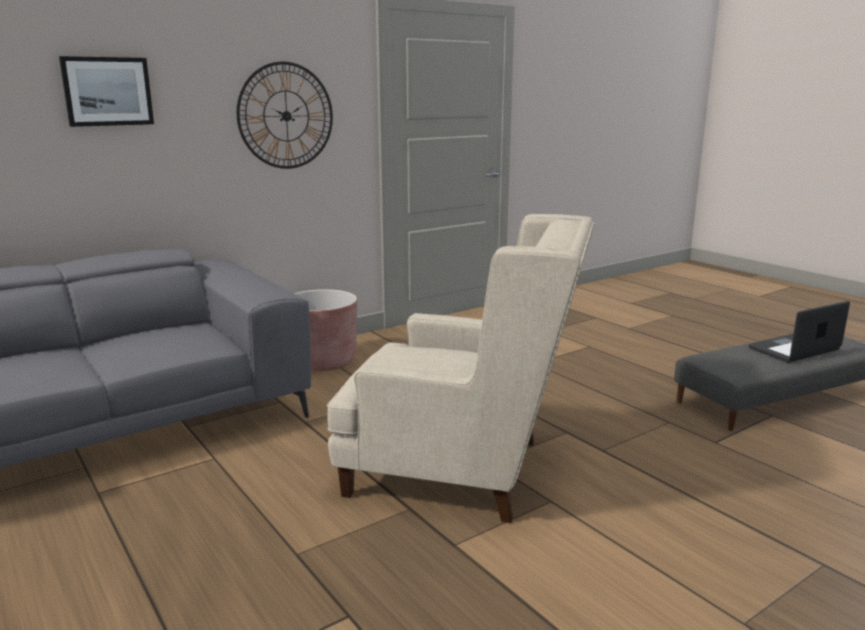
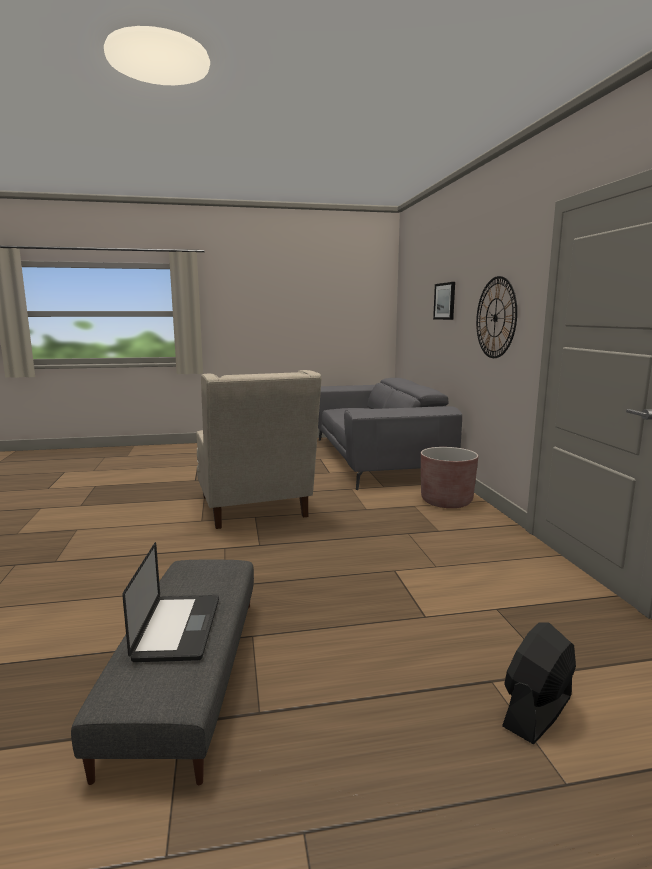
camera: 115 degrees right, 5 degrees down
(463, 470) = (255, 510): beige armchair -> beige armchair turned 60 degrees counterclockwise
(636, 320) = (537, 711): none -> black fan

